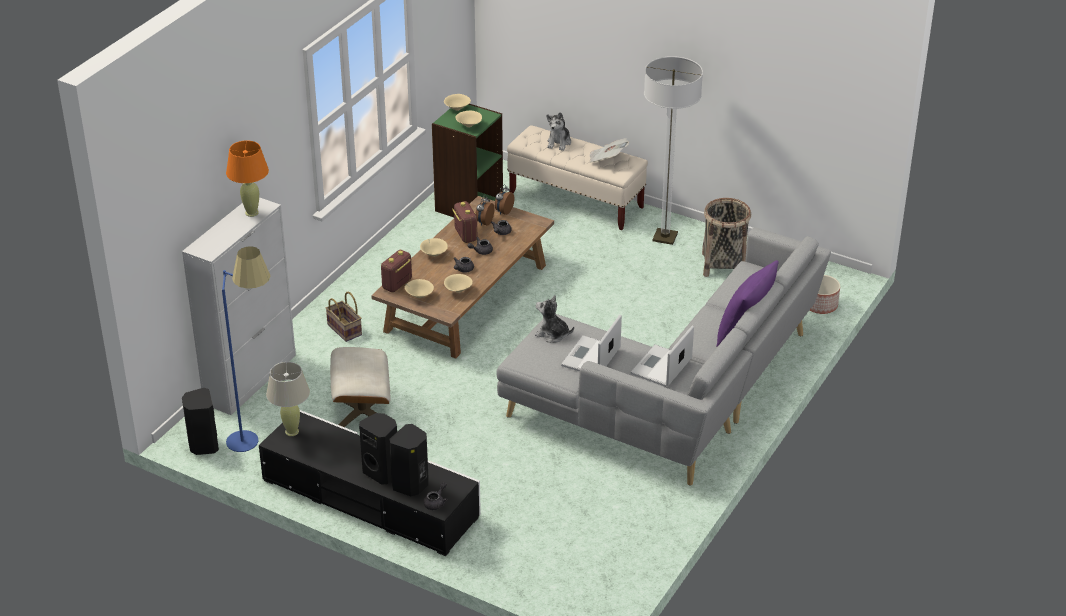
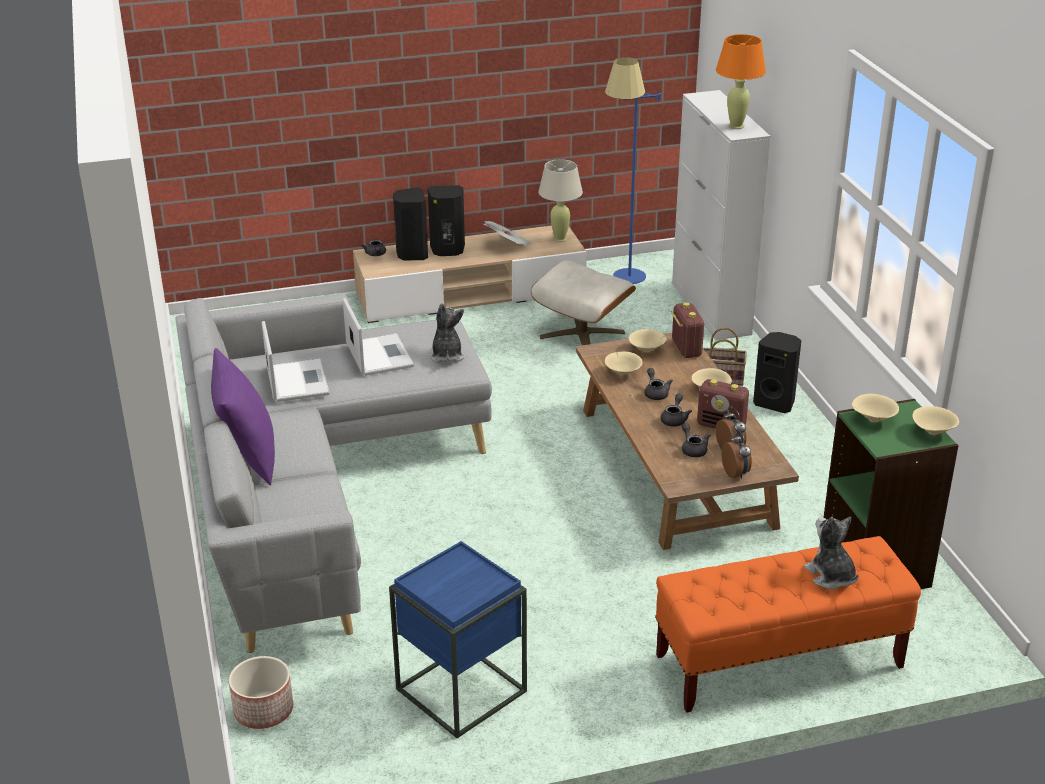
camera: 135 degrees right, 5 degrees down
(203, 445) = (650, 261): black speaker -> black speaker (775, 403)
(370, 498) = (470, 294): black tv stand -> beige tv stand
(552, 334) = (446, 356): plush toy -> plush toy turned 75 degrees counterclockwise
(576, 201) = (778, 662): beige bench -> orange bench
(607, 159) = (730, 589): newspaper -> newspaper (509, 246)
(665, 237) = (590, 683): floor lamp -> none
(724, 265) = (461, 690): basket -> blue side table

